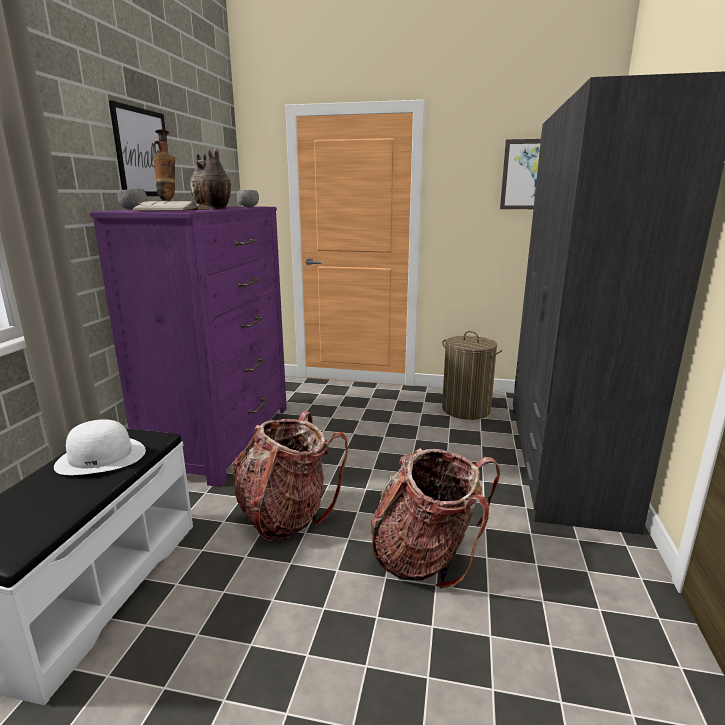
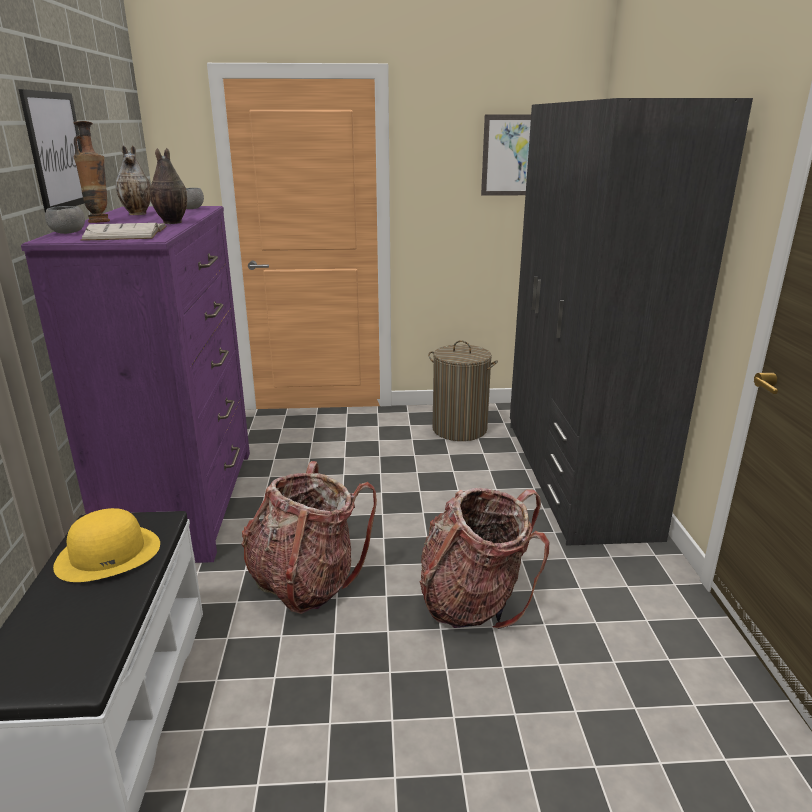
camera: 15 degrees left, 5 degrees up
(101, 457) = (108, 554): white hat -> yellow hat

